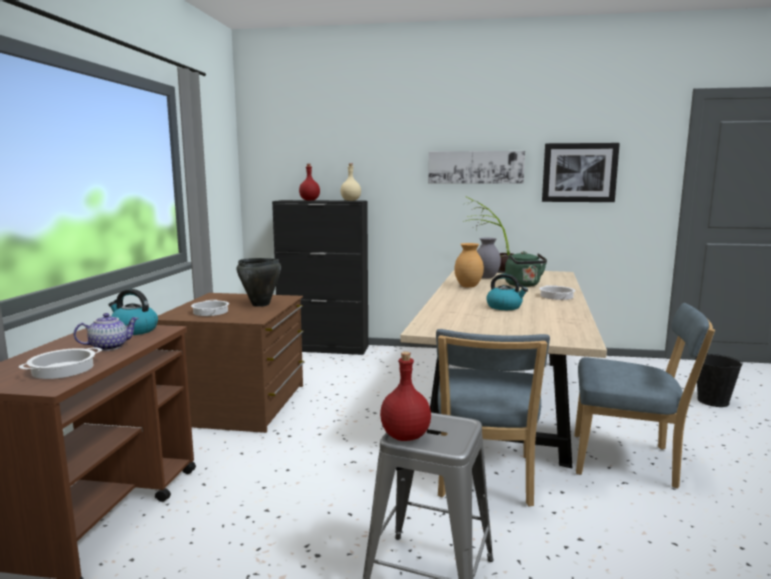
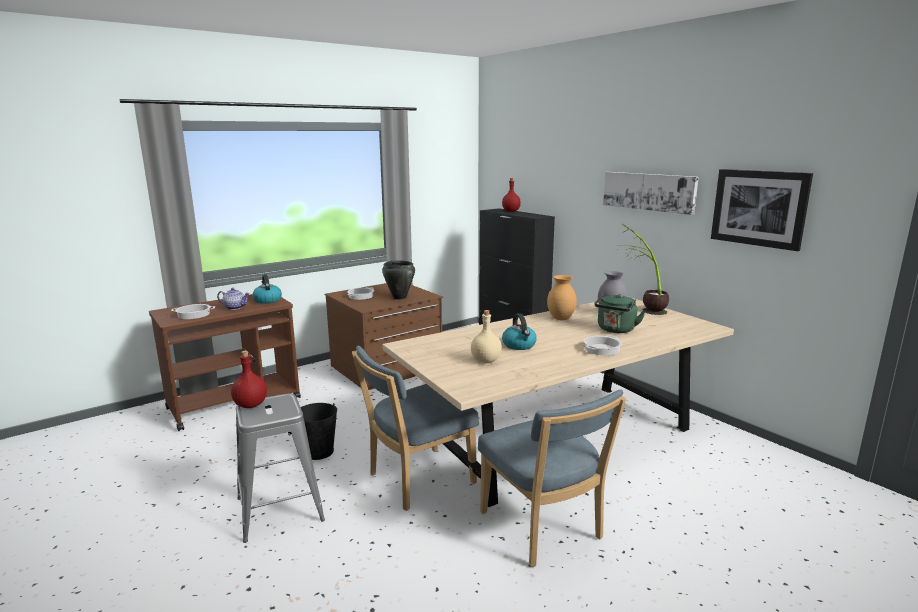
camera: 45 degrees right, 5 degrees up
(351, 200) = (538, 215): beige bottle -> beige bottle (486, 361)
(712, 401) = (785, 538): black bucket -> black bucket (318, 452)

